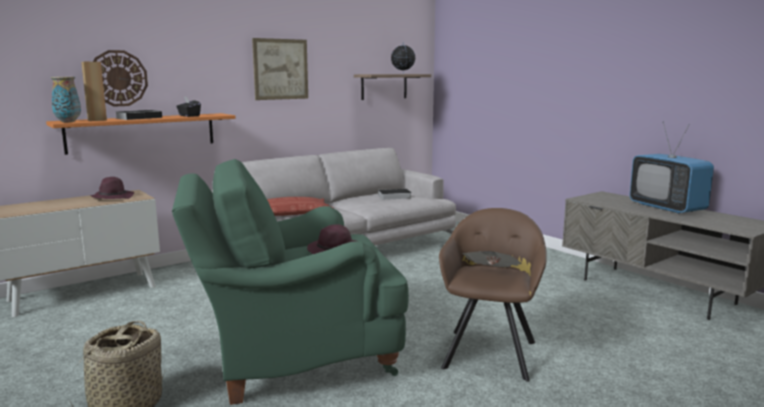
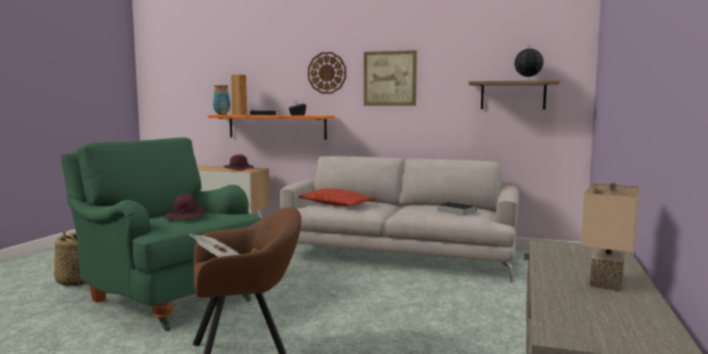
camera: 55 degrees right, 5 degrees down
(118, 78) = (264, 87): wall clock -> wall clock (327, 73)
(667, 208) = (609, 283): television -> beige table lamp

